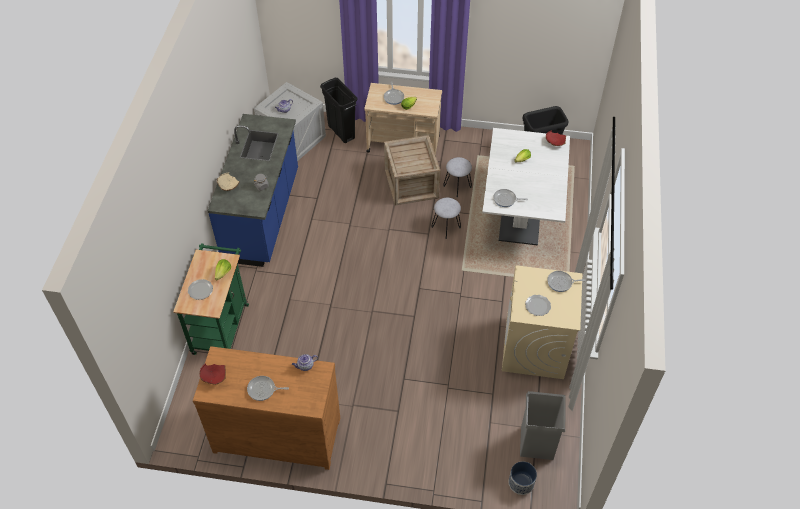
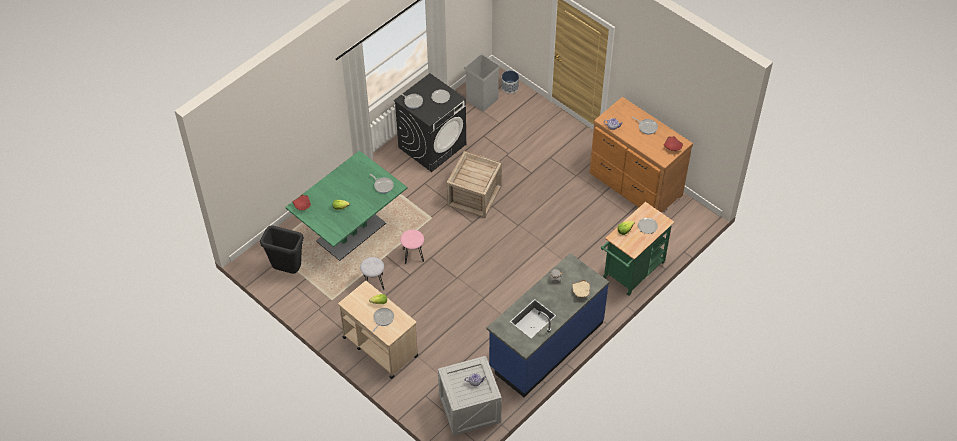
camera: 145 degrees left, 0 degrees up
(341, 132) = (422, 390): black trash can -> none
(411, 183) = (406, 306): crate -> crate (474, 196)
(446, 227) = (413, 255): grey stool -> pink stool
(520, 216) = (351, 232): white dining table -> green dining table
(534, 348) = (432, 145): beige washing machine -> black washing machine

